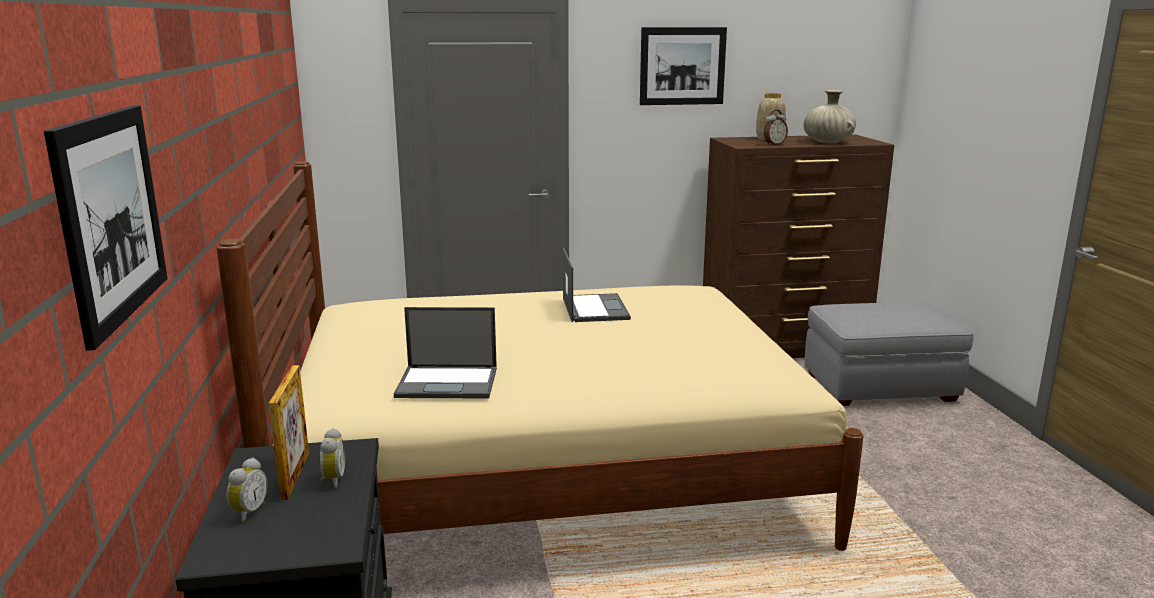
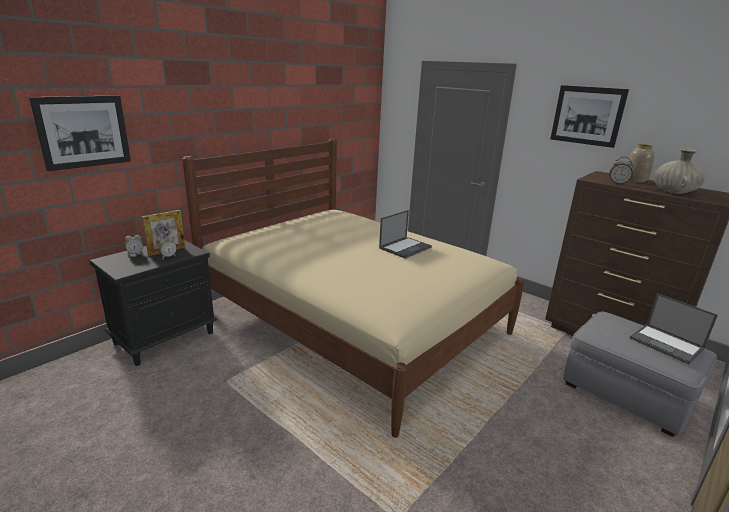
camera: 50 degrees right, 5 degrees up
(448, 383) = (276, 248): laptop -> laptop (667, 344)

